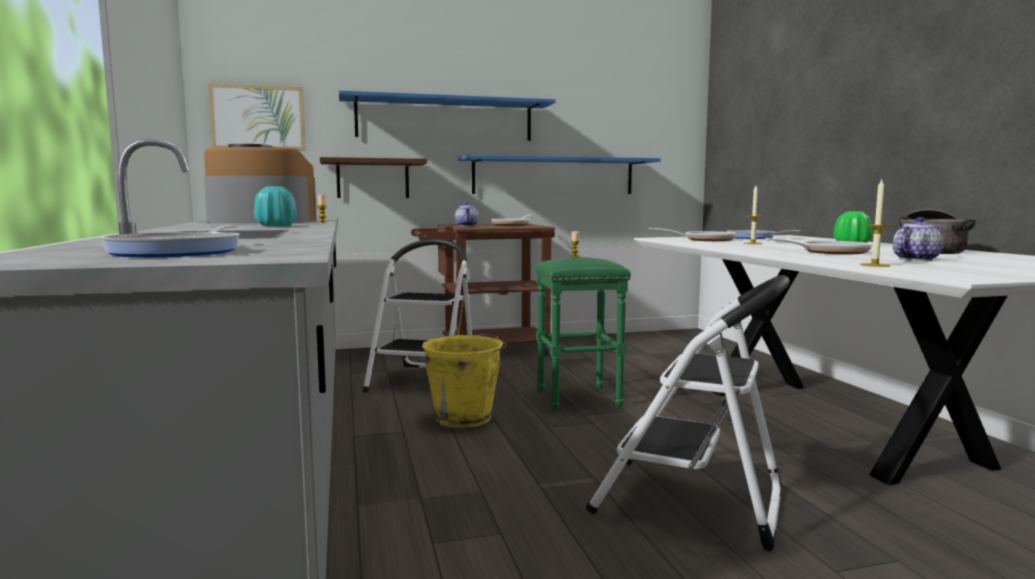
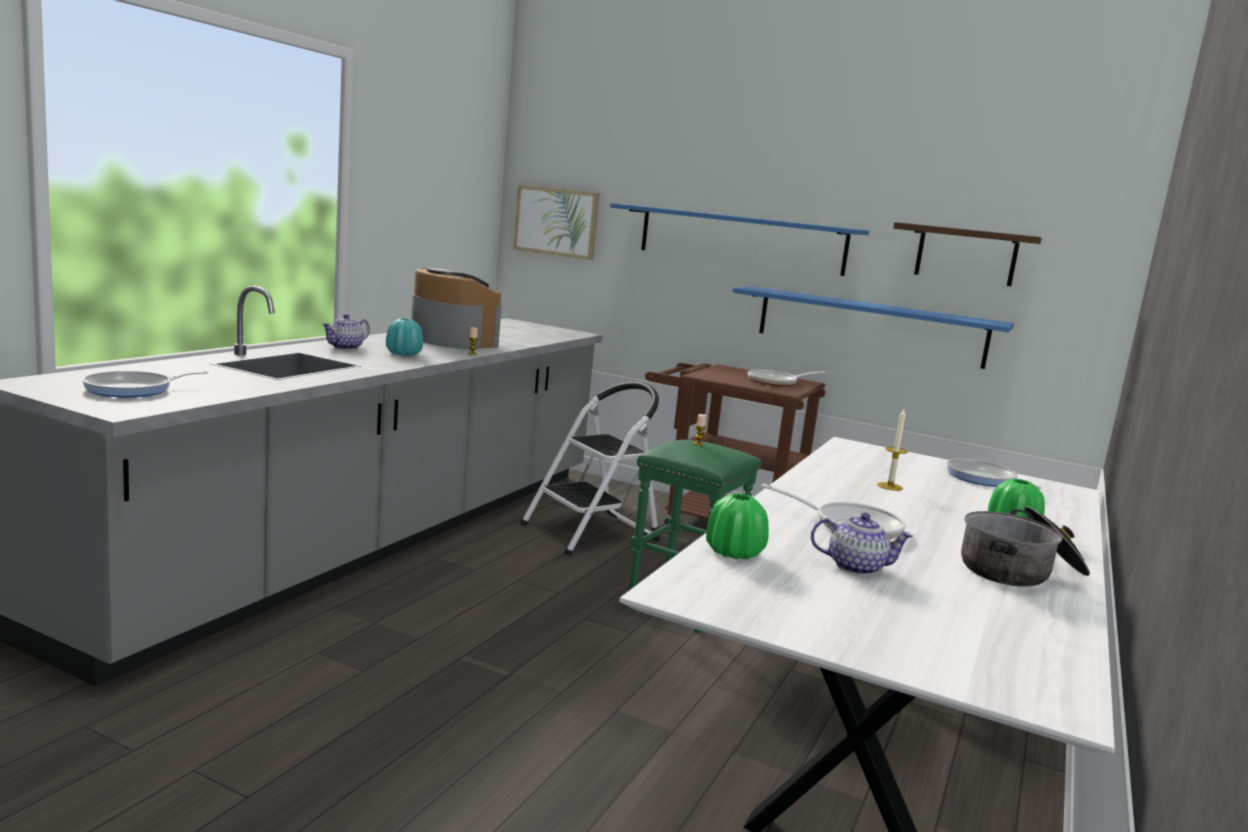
camera: 40 degrees right, 5 degrees up
(373, 179) = (653, 299): shelf -> shelf (966, 255)
(465, 417) = (542, 580): yellow bucket -> none
(467, 225) = (719, 372): teapot -> teapot (345, 347)
(694, 502) = (532, 731): step ladder -> none
(704, 240) = (879, 464): frying pan -> none
(874, 265) = (734, 553): candle -> green vase

